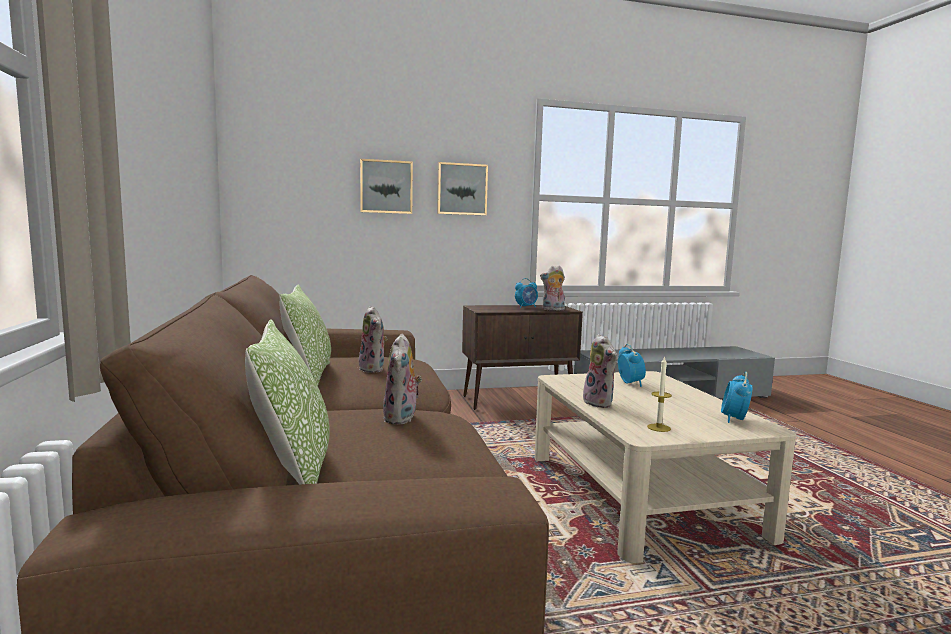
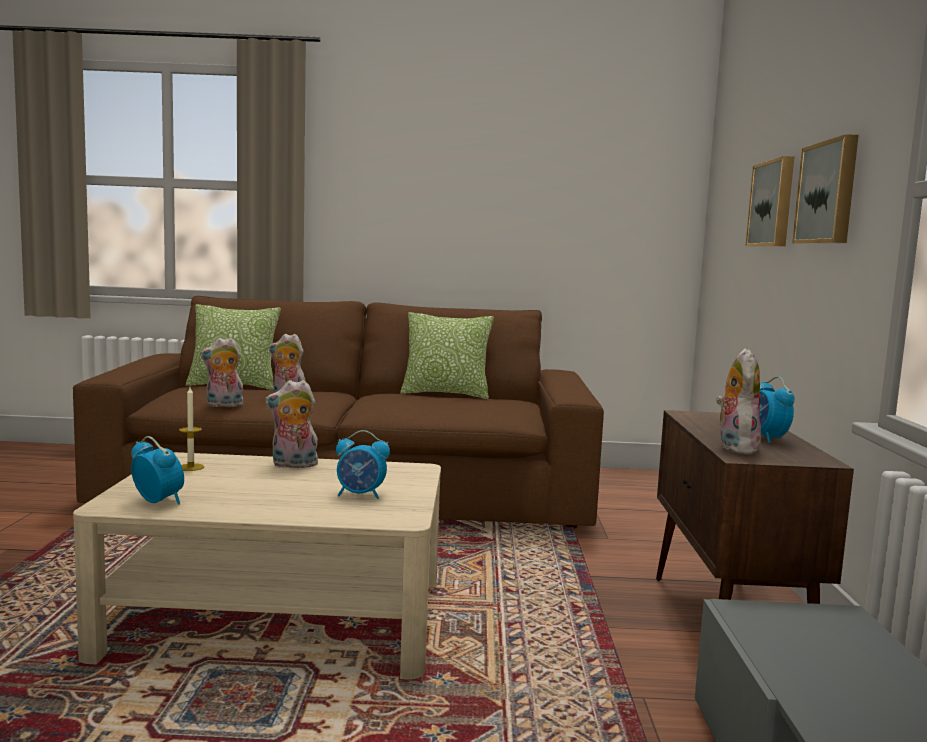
camera: 105 degrees right, 0 degrees up
(374, 369) = (445, 403): plush toy -> plush toy (223, 405)

